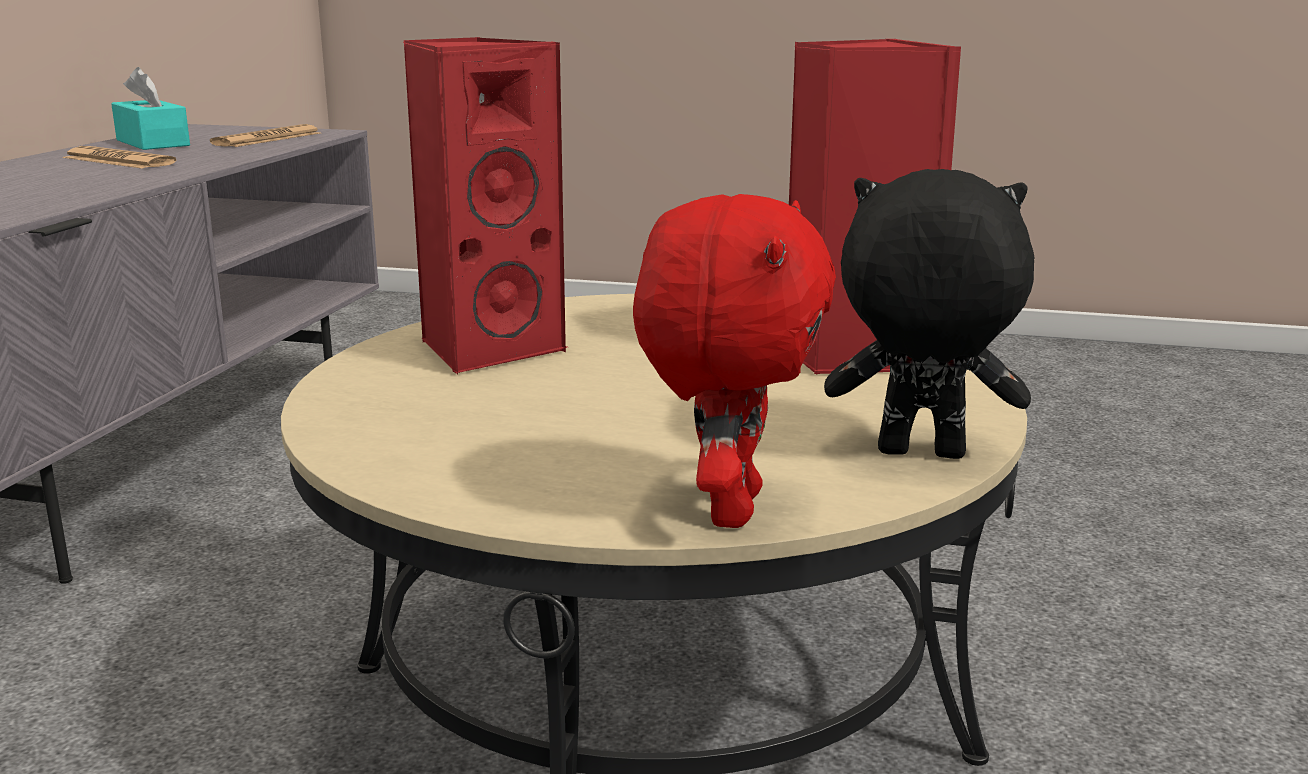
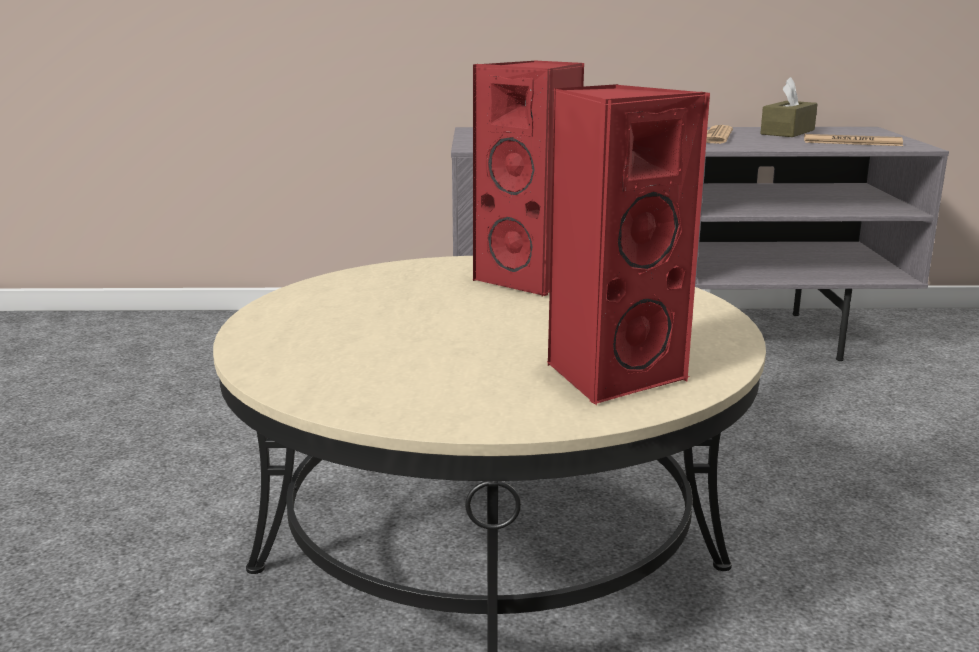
camera: 75 degrees right, 0 degrees up
(152, 143) = (787, 132): turquoise tissue box -> brown tissue box
(728, 508) = (267, 359): red plush toy -> none
(919, 455) = (377, 404): black plush toy -> none

